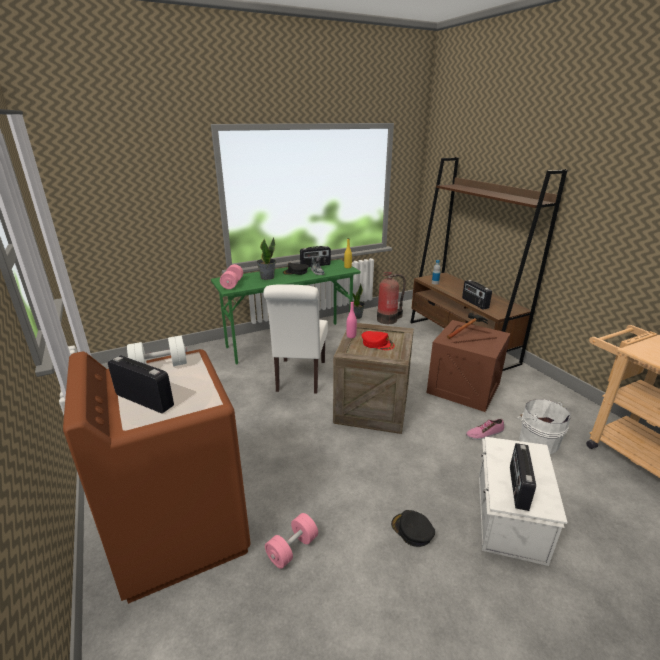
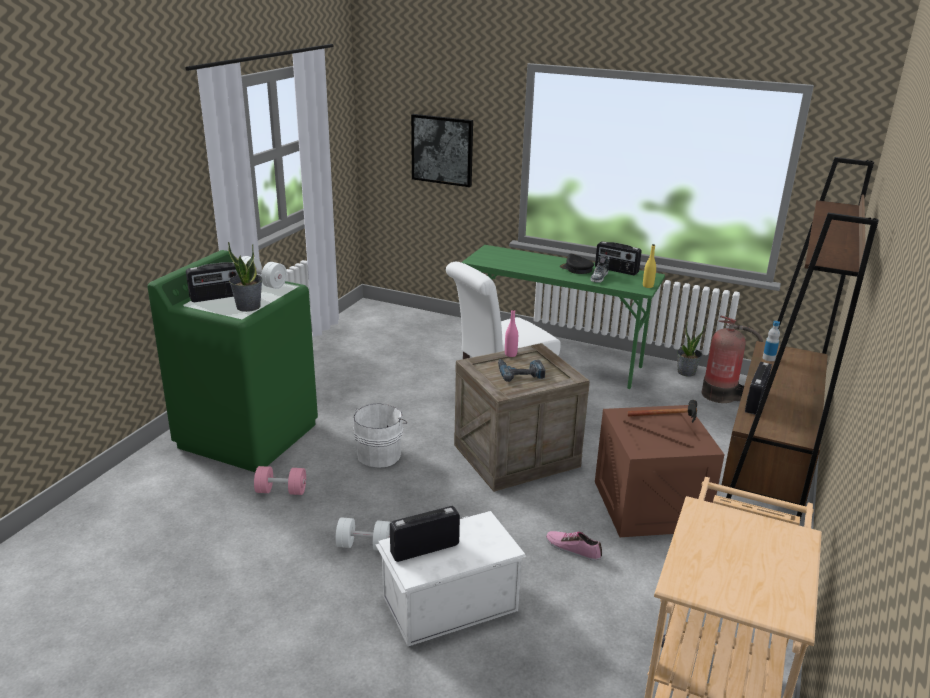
camera: 50 degrees right, 0 degrees up
(144, 210) = (442, 150): none -> picture
(145, 400) = (218, 297): radio -> radio turned 75 degrees clockwise
(180, 530) = (248, 435): brown washing machine -> green washing machine
(232, 284) = (490, 257): pink dumbbell -> none
(267, 277) = (535, 263): potted plant -> potted plant (248, 306)
(377, 343) = (520, 373): red cap -> power drill
(412, 530) = (364, 545): black cap -> white dumbbell
(537, 440) = (616, 595): white bucket -> white bucket (380, 454)

